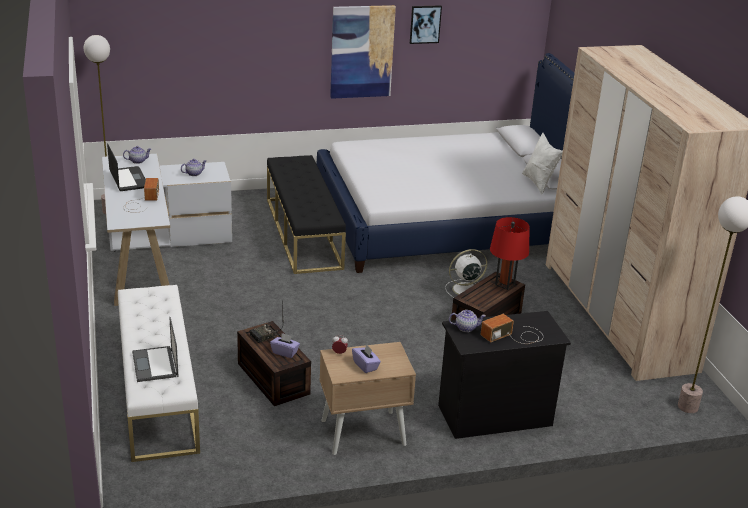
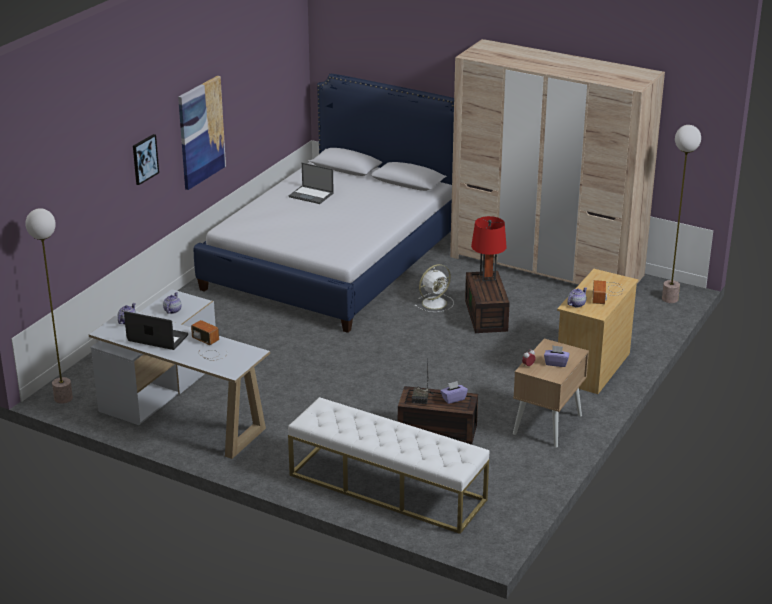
camera: 45 degrees left, 0 degrees up
(155, 365) = (426, 448): laptop -> laptop (311, 195)
(303, 233) = (253, 326): black bench -> none
(425, 24) = (237, 84): picture -> picture (144, 159)
(464, 289) = (435, 303): white fan -> white fan turned 150 degrees counterclockwise
(494, 415) = (592, 367): black dresser -> beige dresser
(539, 183) = (411, 190): white pillow -> none

